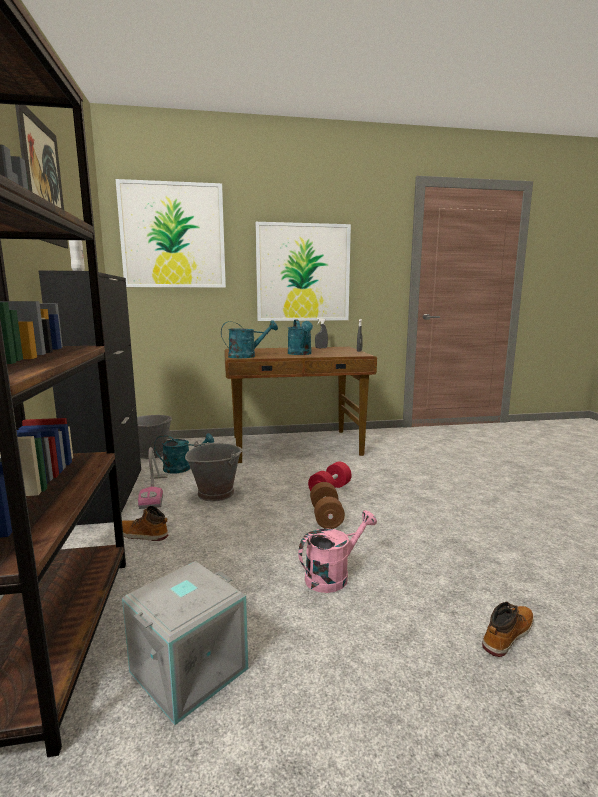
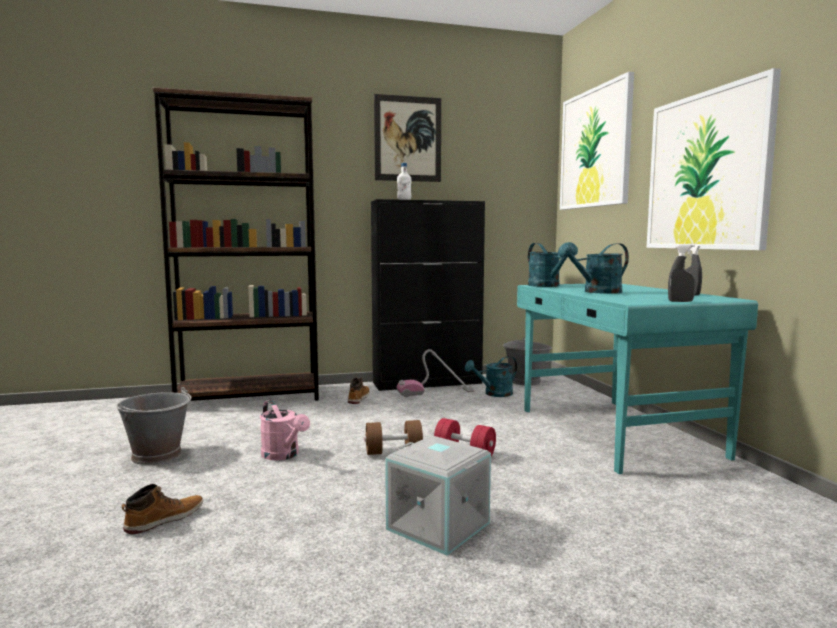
camera: 85 degrees right, 5 degrees down
(182, 468) = (494, 394): turquoise watering can -> turquoise watering can turned 75 degrees clockwise
(188, 668) = (208, 424): grey storage box -> grey storage box (440, 525)
(215, 493) = (439, 409): grey bucket -> grey bucket (157, 455)
(296, 446) = (615, 432): brown desk -> turquoise desk
(507, 635) = (164, 519): boot -> boot turned 90 degrees counterclockwise

